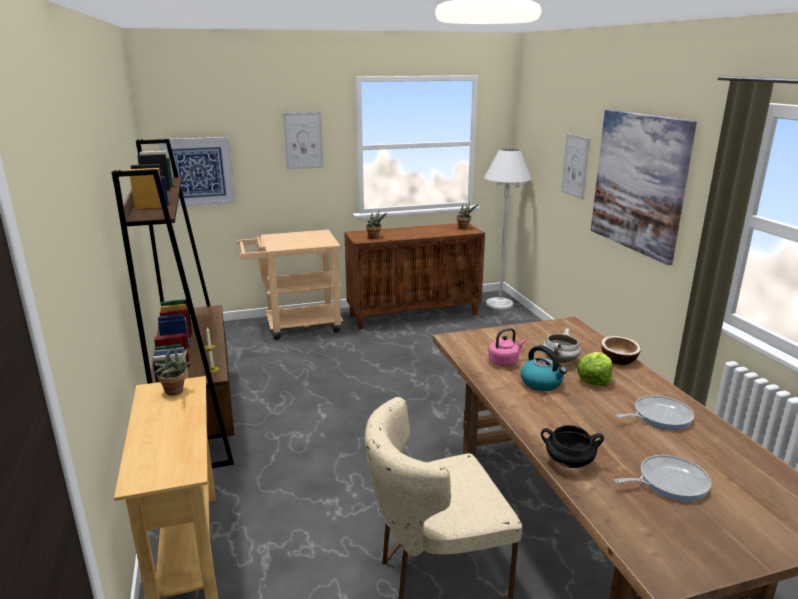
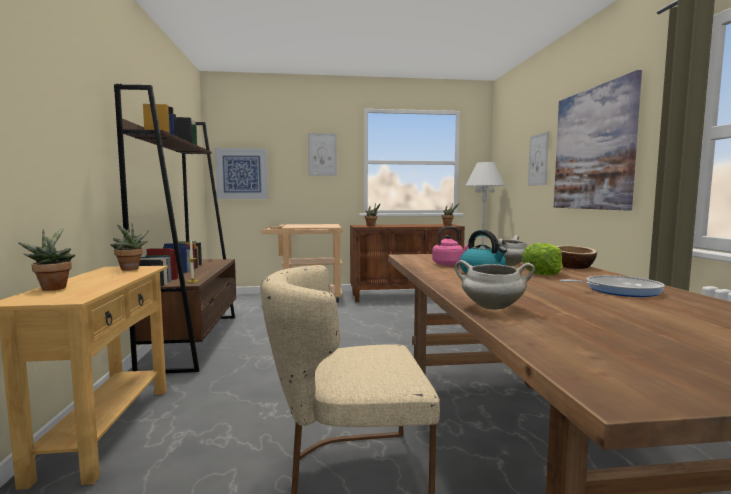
camera: 10 degrees right, 15 degrees down
(142, 449) = (53, 288): none -> potted plant
(568, 463) = (491, 307): black cooking pot -> white cooking pot
(669, 482) = (630, 324): frying pan -> none

